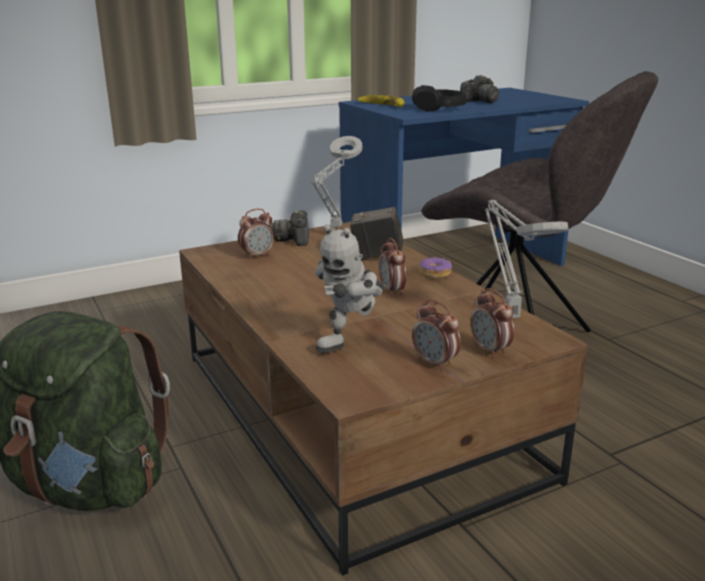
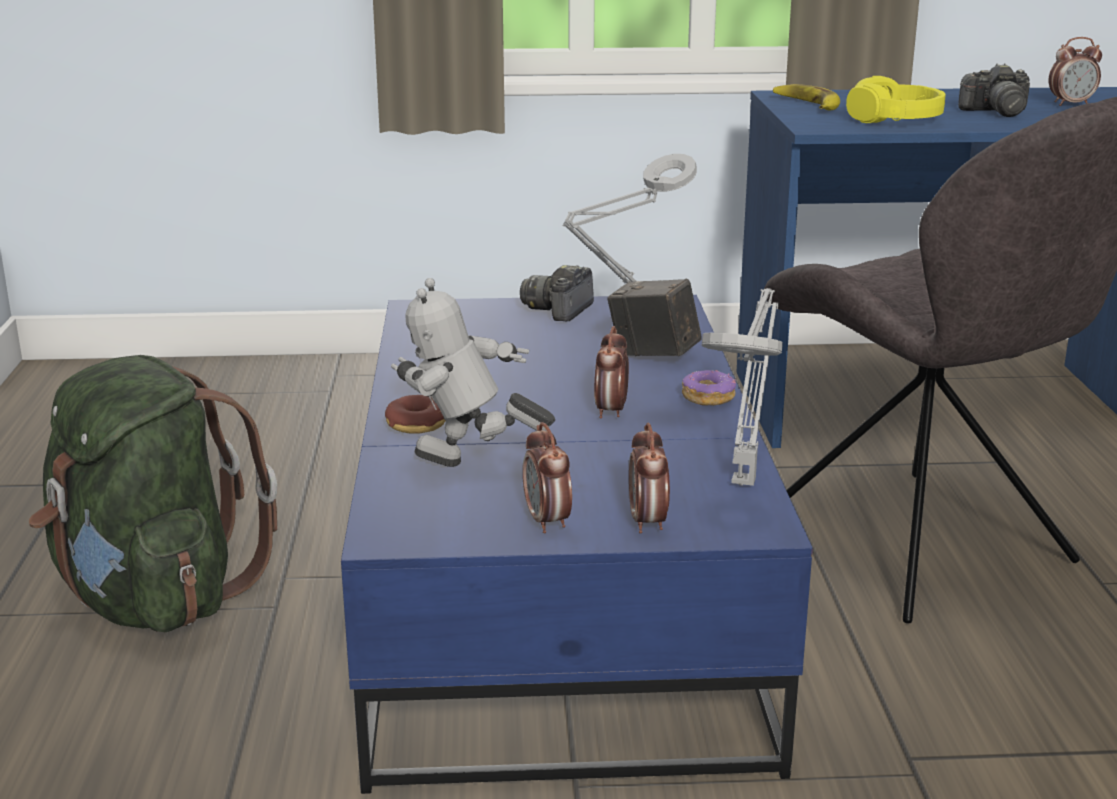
camera: 25 degrees right, 0 degrees up
(257, 255) = (482, 325): alarm clock -> alarm clock (1071, 104)
(286, 321) = (417, 424): none -> donut
(352, 343) = (469, 470): toy robot -> toy robot turned 45 degrees clockwise
(355, 414) = (560, 597): brown coffee table -> blue coffee table
(439, 108) = (894, 119): black headphones -> yellow headphones

